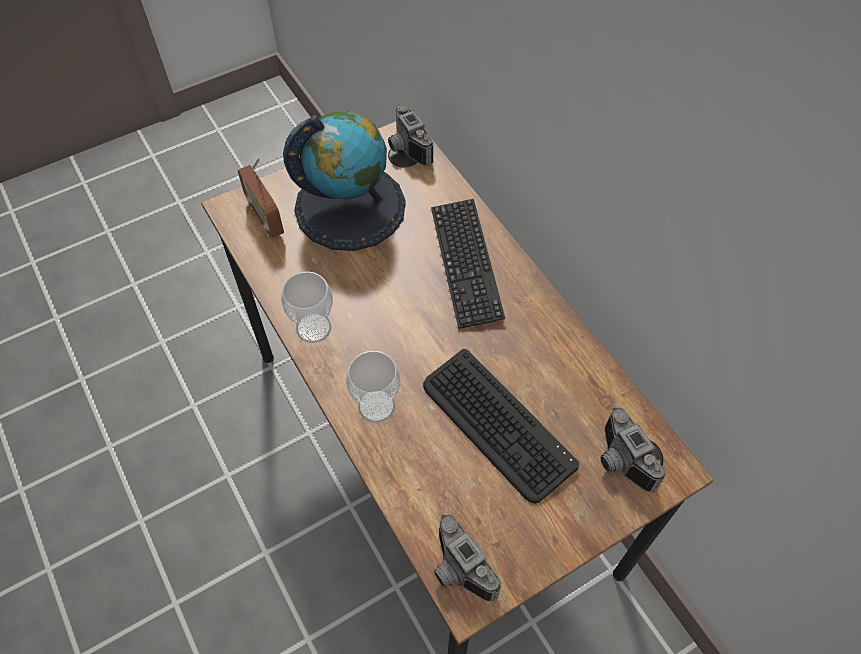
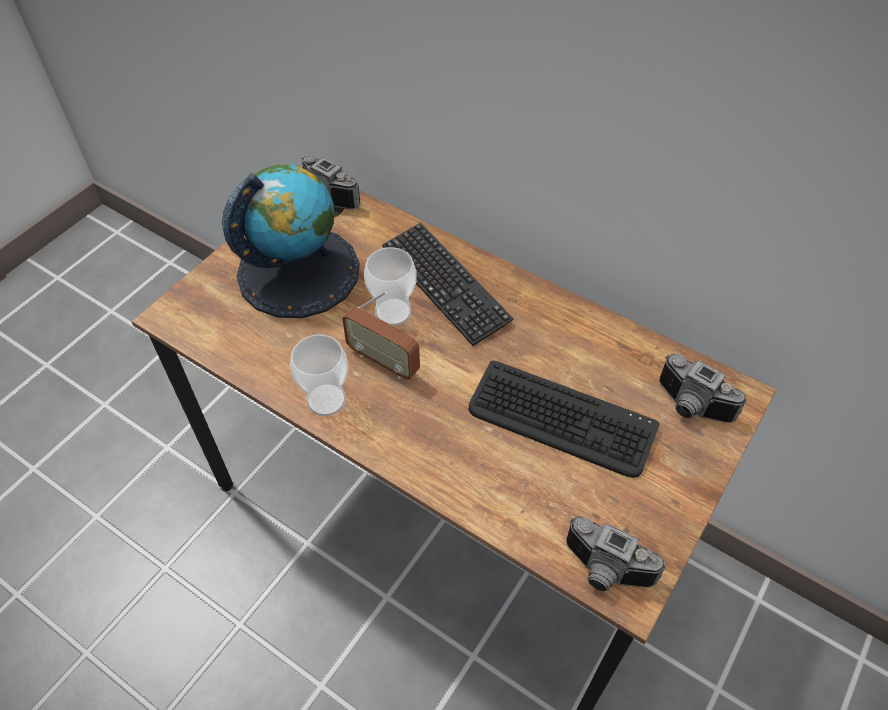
camera: 25 degrees left, 5 degrees down
(266, 218) = (214, 312): radio -> radio (383, 361)
(376, 406) = (434, 449): cup -> cup (393, 312)

